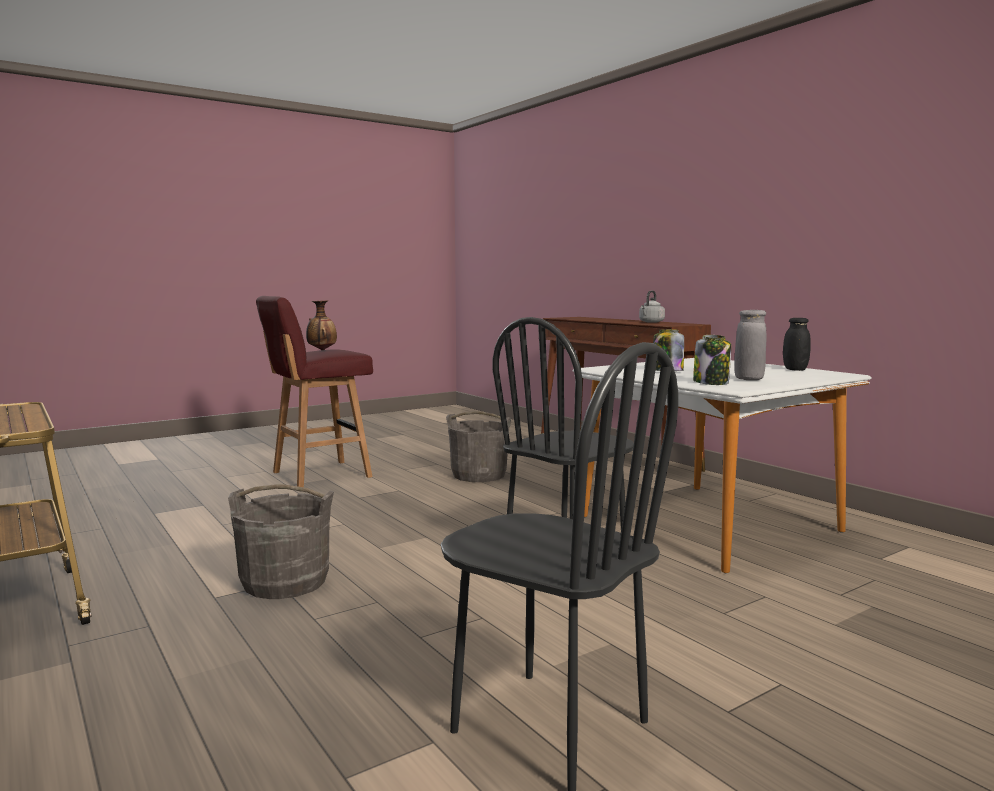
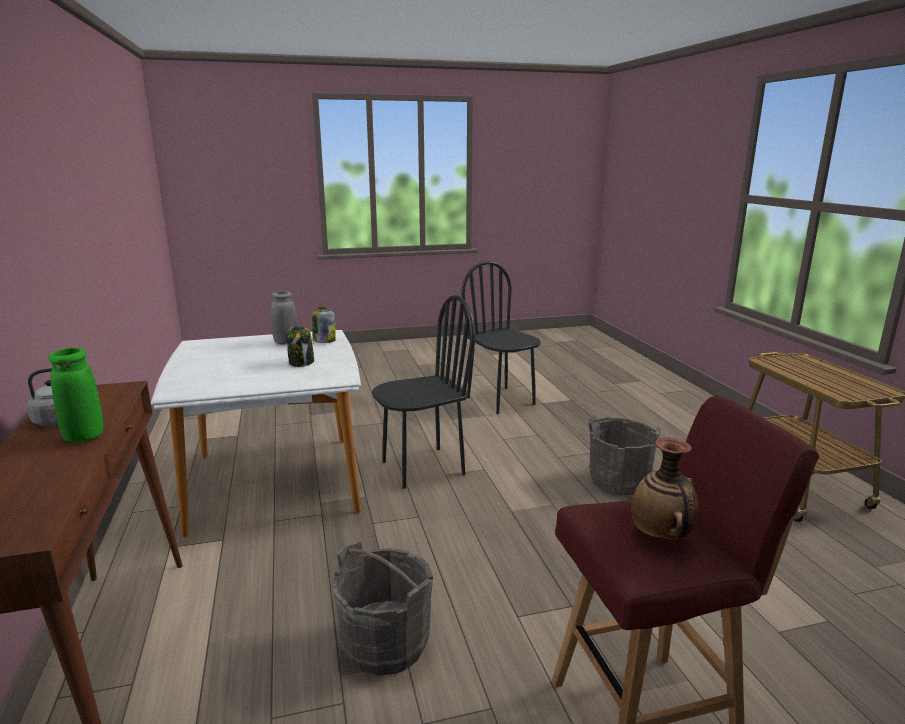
camera: 160 degrees left, 10 degrees up
(619, 321) = (84, 436): none -> green vase
(795, 369) = (196, 354): black jar -> none

